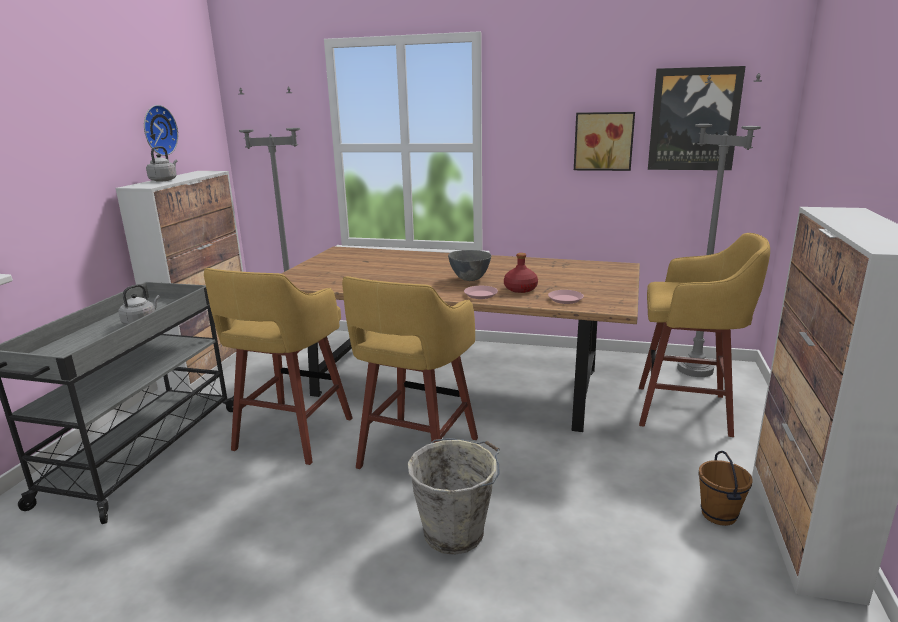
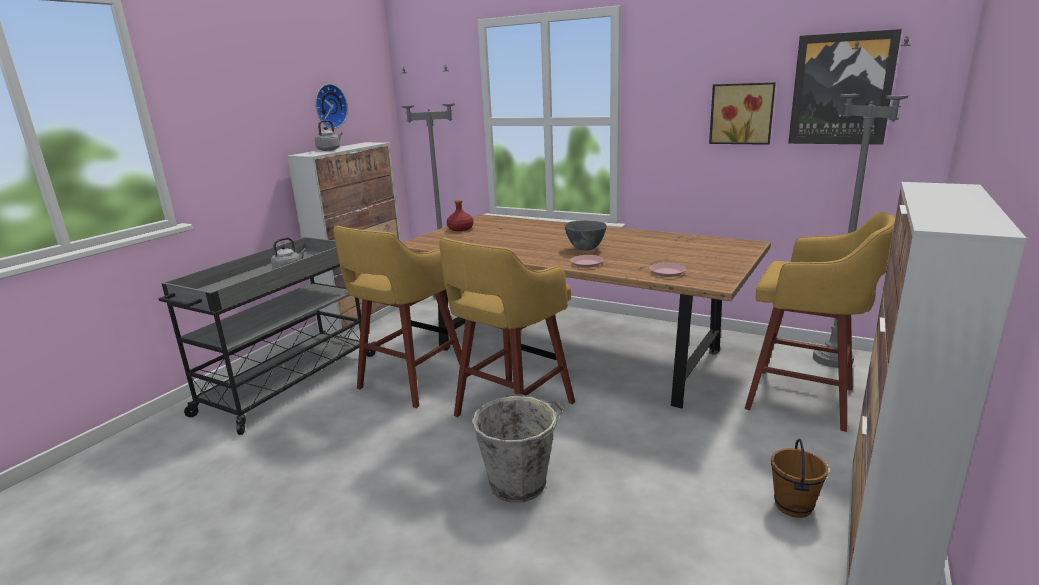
camera: 15 degrees right, 0 degrees up
(520, 289) = (628, 260): red bottle -> red bottle (460, 229)

